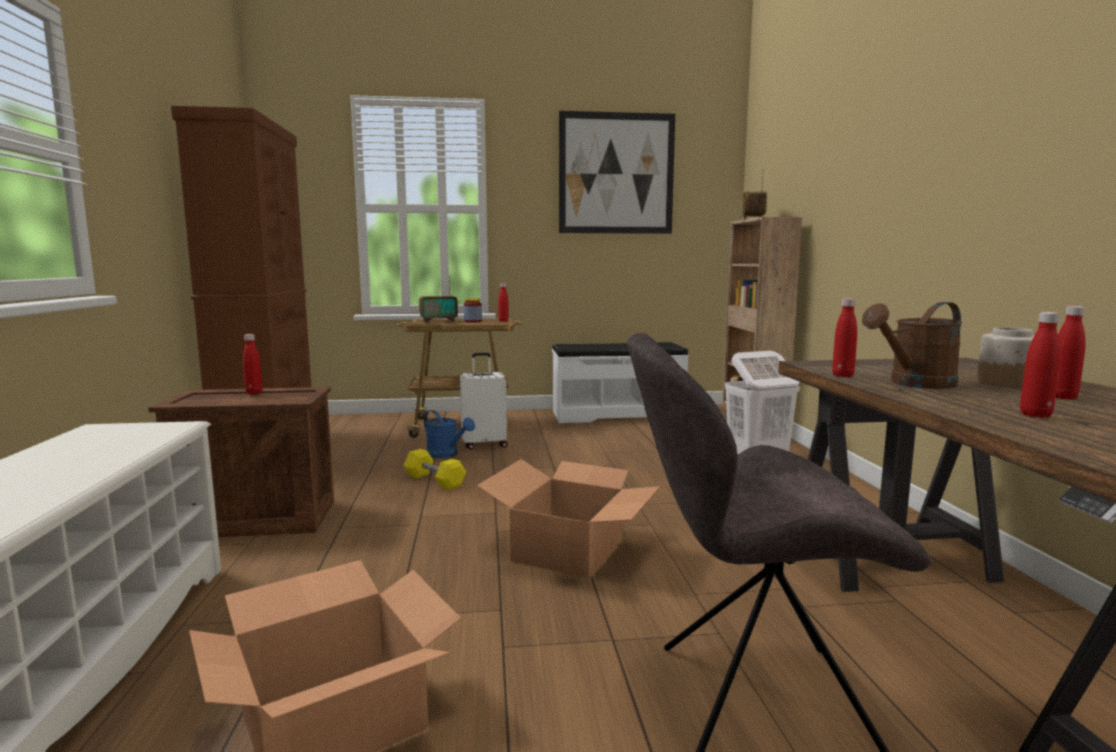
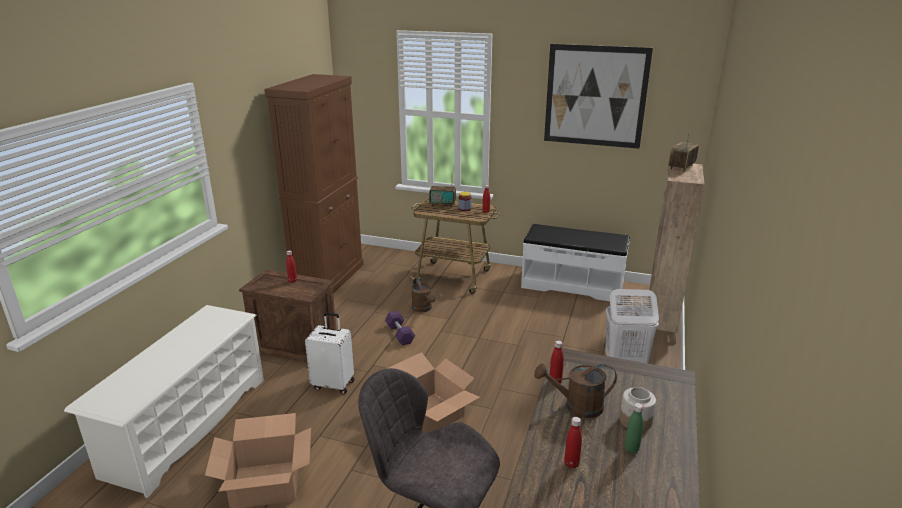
camera: 25 degrees right, 15 degrees up
(434, 481) = (400, 334): yellow dumbbell -> purple dumbbell
(447, 455) = (423, 309): blue watering can -> brown watering can
(484, 444) = (453, 302): white suitcase -> white suitcase (334, 384)
(1062, 397) = (631, 449): red bottle -> green bottle

